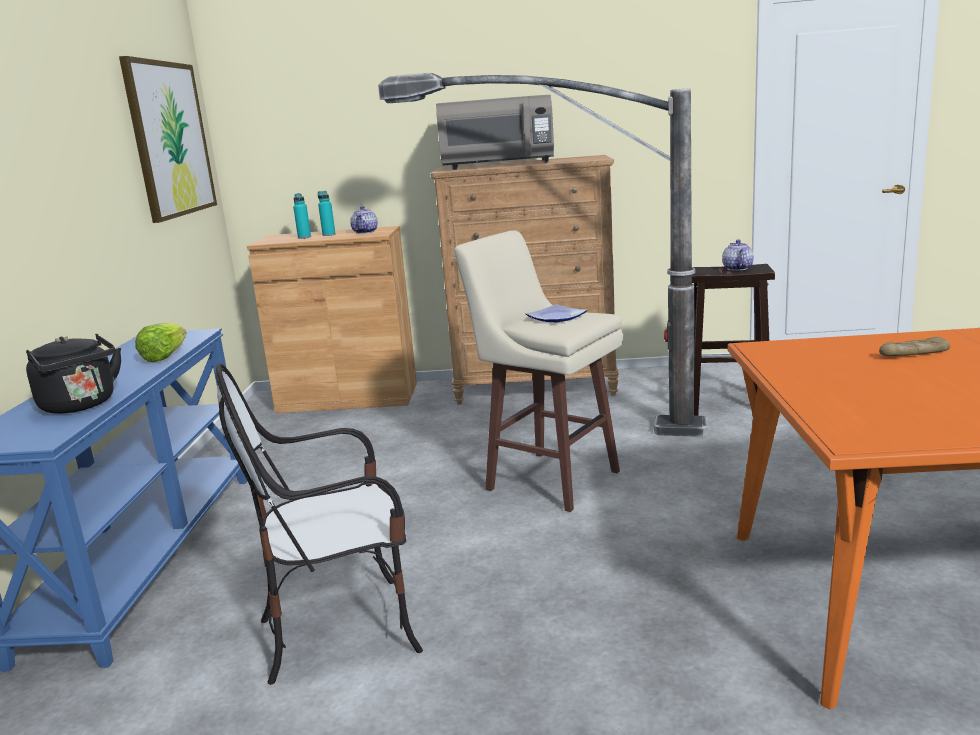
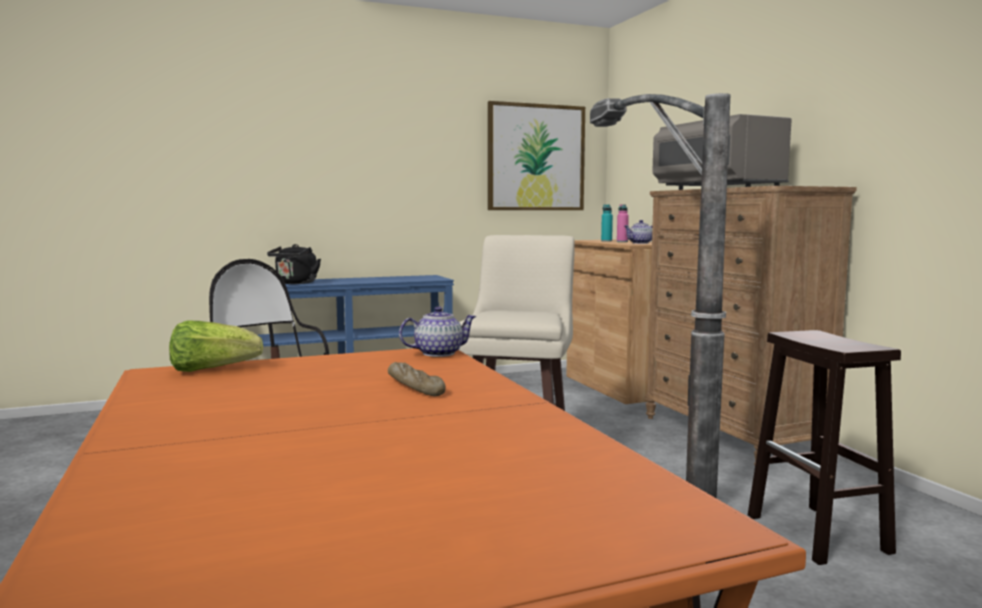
camera: 65 degrees right, 10 degrees down
(165, 356) = (385, 280): lettuce -> lettuce (212, 370)
(329, 235) = (622, 242): turquoise bottle -> pink bottle
(555, 317) = (519, 313): plate -> none
(737, 268) = (840, 342): teapot -> teapot (438, 353)

